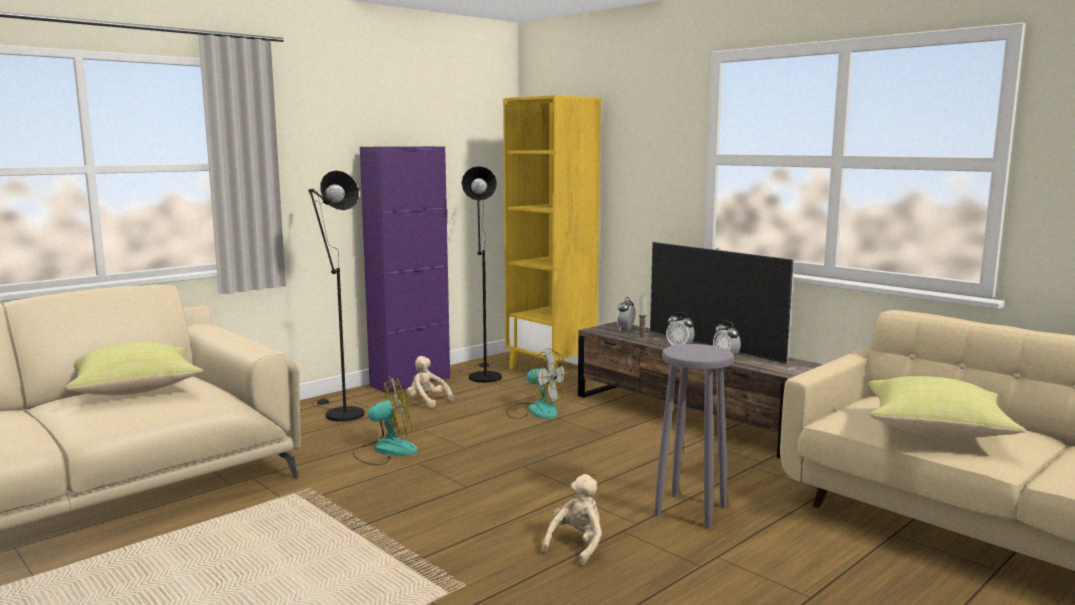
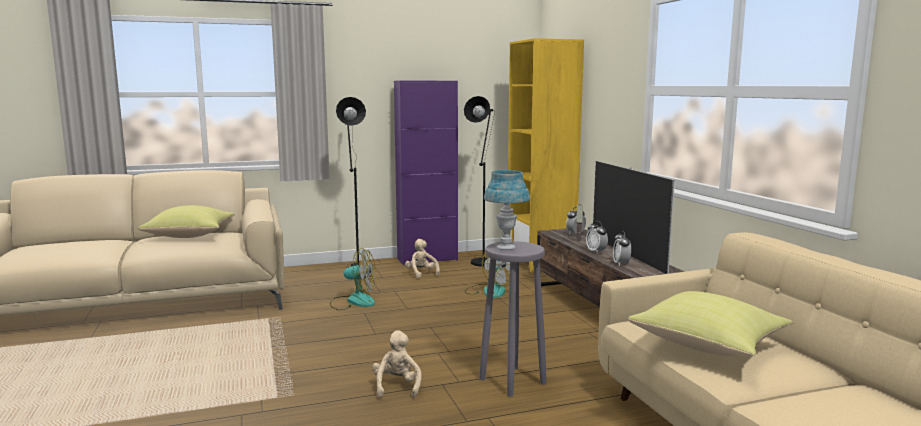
camera: 25 degrees right, 0 degrees up
(577, 545) = (397, 387): beige plush toy -> beige plush toy turned 60 degrees counterclockwise
(690, 353) = (506, 247): none -> blue table lamp

